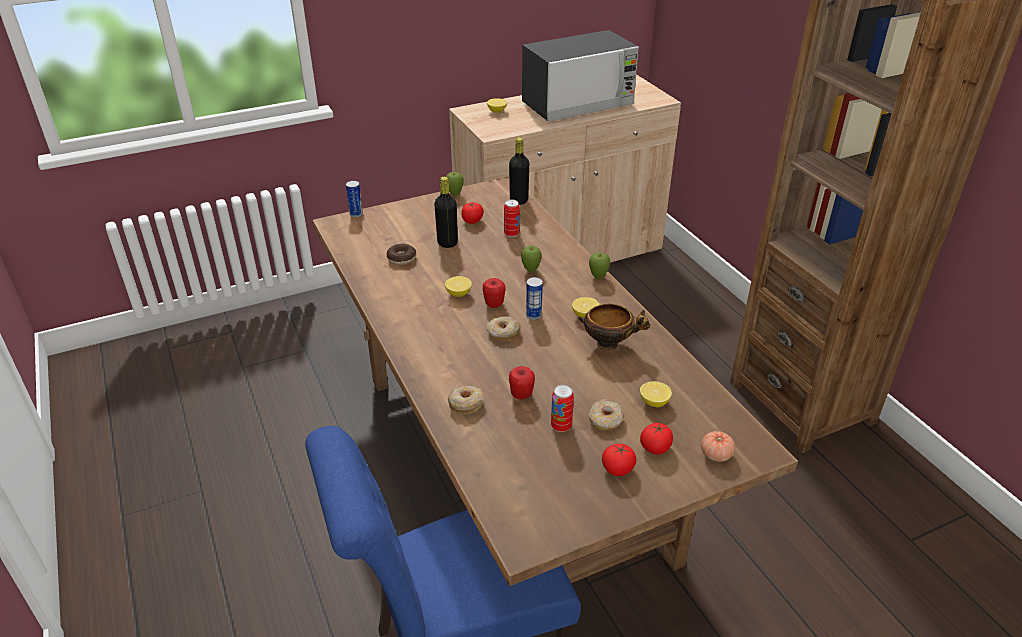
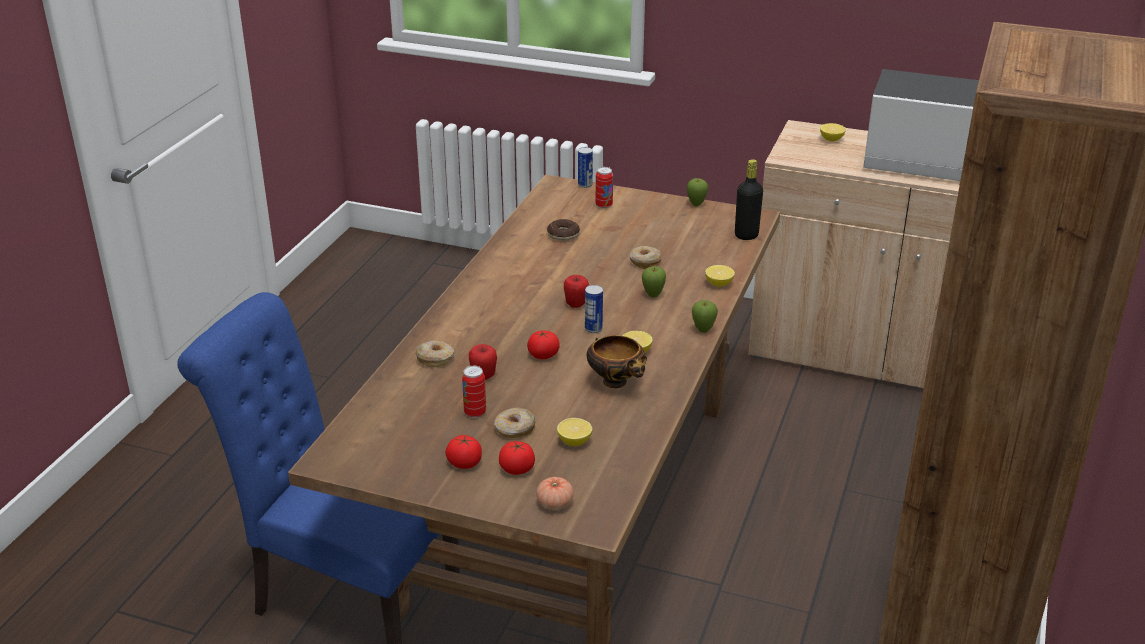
camera: 45 degrees right, 5 degrees down
(447, 243) = (620, 240): black bottle -> none
(458, 294) = (562, 283): lemon -> lemon (719, 284)
(472, 221) = (673, 233): tomato -> tomato (543, 355)
(503, 333) = (545, 328): donut -> donut (644, 262)
(511, 234) = (689, 259): can -> can (604, 205)

